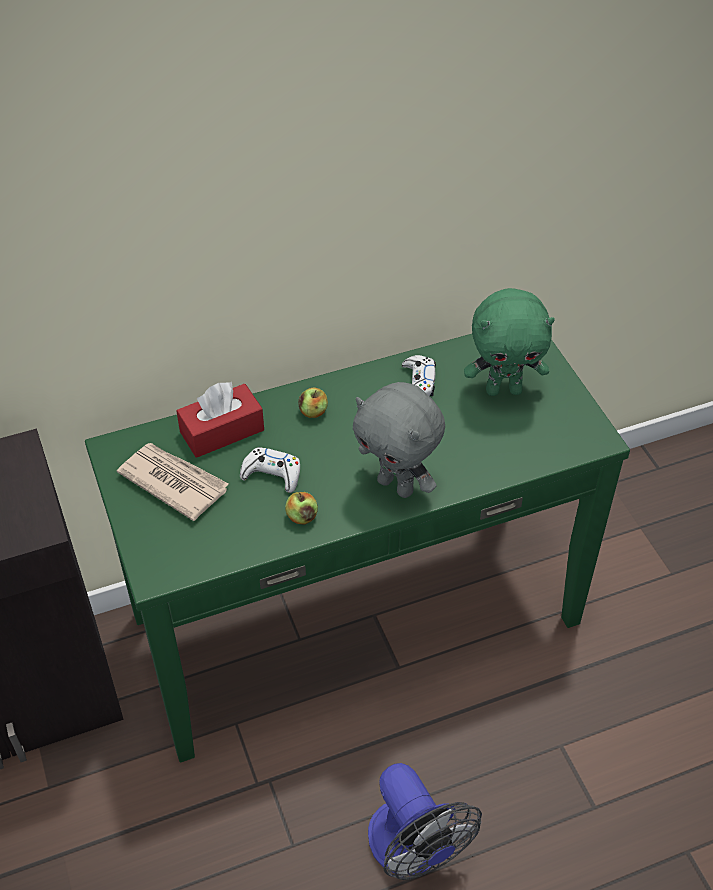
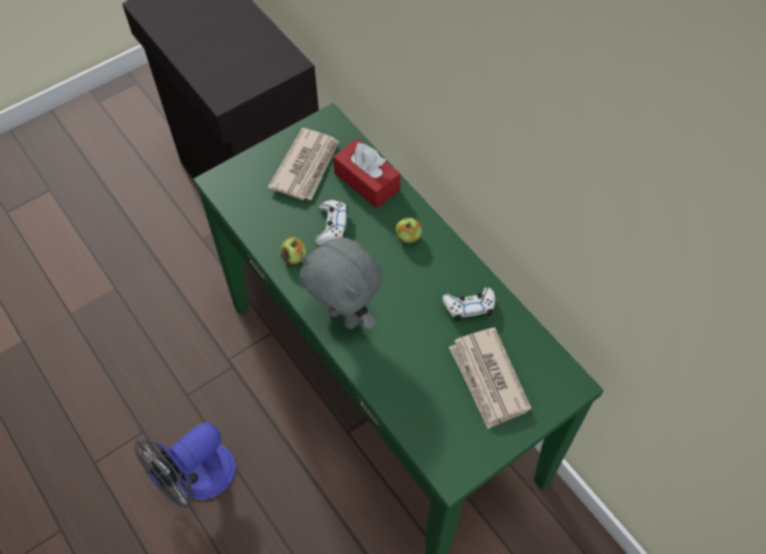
camera: 75 degrees right, 10 degrees up
(397, 486) = (345, 316): grey plush toy -> grey plush toy turned 75 degrees counterclockwise
(504, 389) = (488, 379): green plush toy -> newspaper

